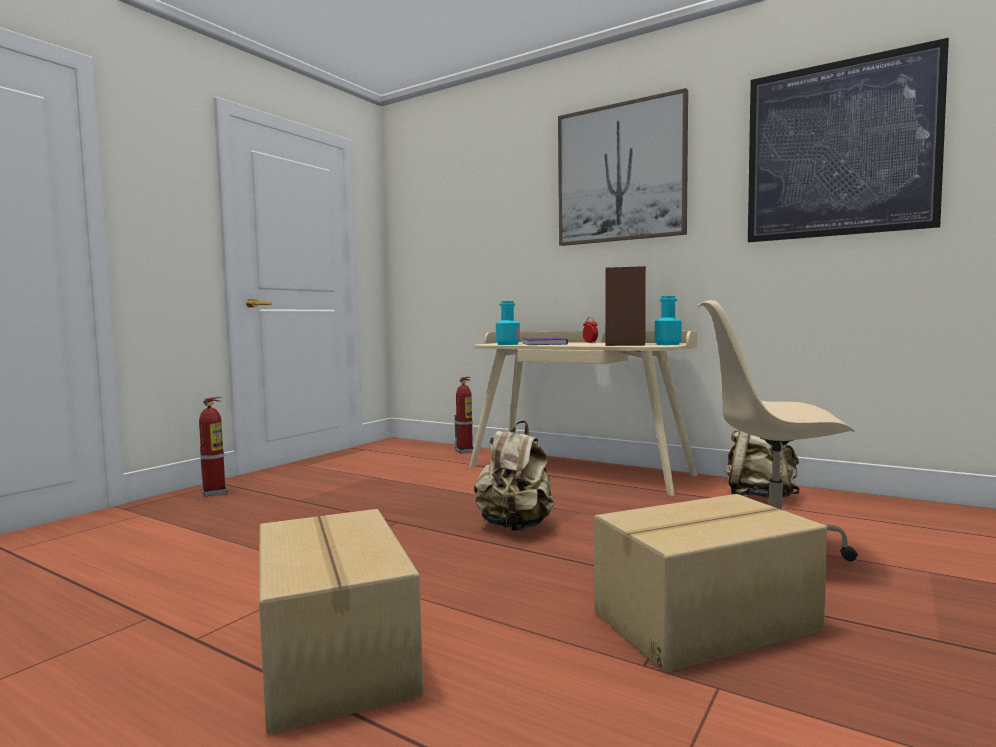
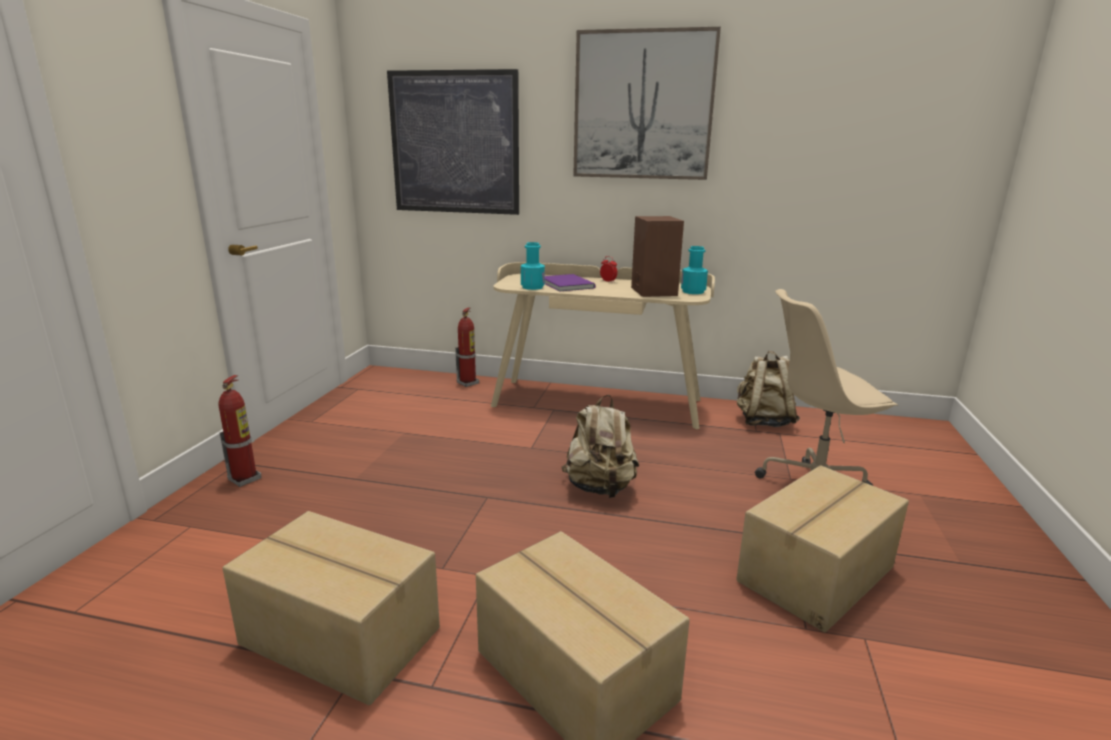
camera: 20 degrees left, 15 degrees up
(163, 594) = (339, 638): none -> cardboard box
(839, 149) = (854, 116): picture -> picture (454, 143)

